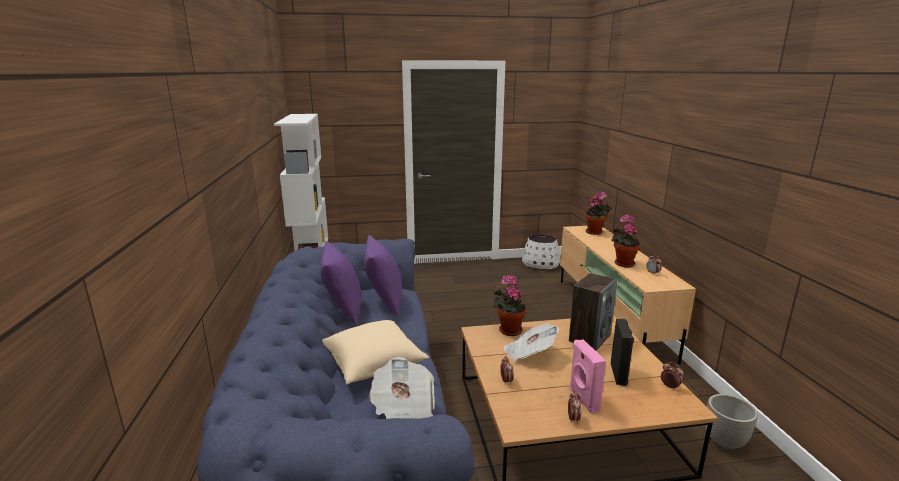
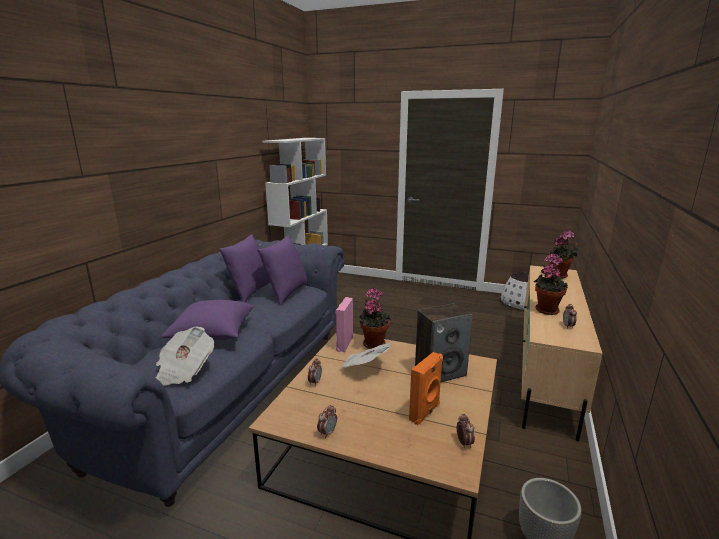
camera: 30 degrees right, 0 degrees up
(374, 365) = (213, 334): beige pillow -> purple pillow
(582, 400) = (358, 421): pink speaker -> pink speaker (344, 344)
(619, 374) = (425, 412): black speaker -> orange speaker

